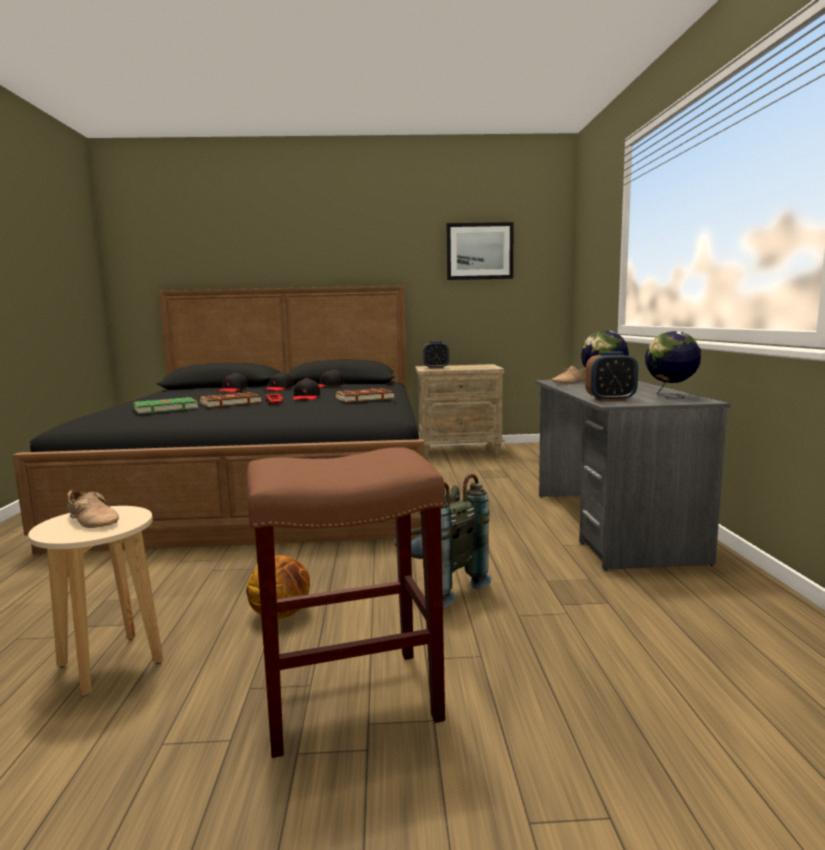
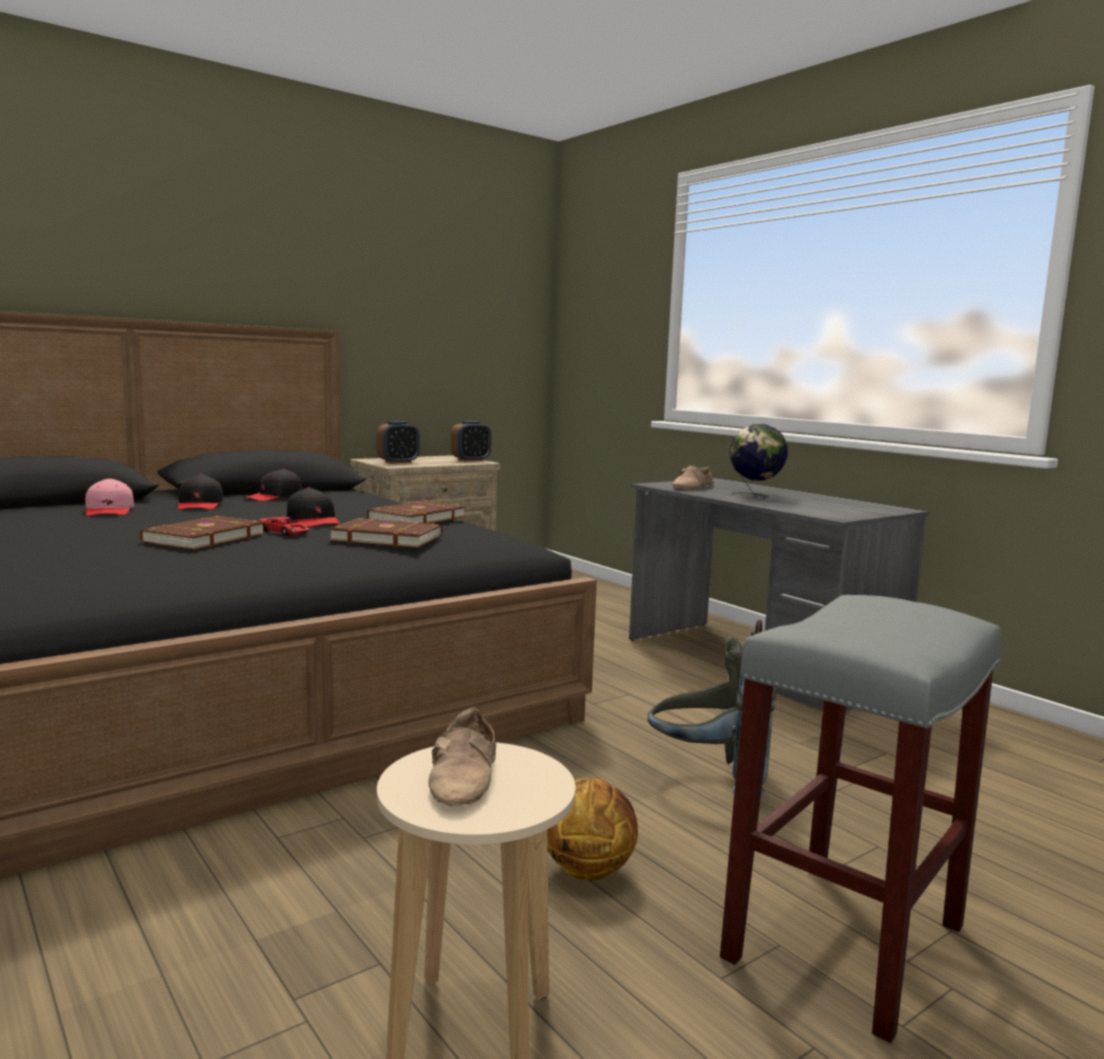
camera: 35 degrees left, 0 degrees up
(94, 520) = (468, 777): beige shoe -> beige shoe turned 90 degrees clockwise
(165, 409) = (104, 557): green book -> none
(233, 390) = (109, 511): black cap -> pink cap
(313, 407) = (387, 538): none -> brown book
(348, 700) = (846, 944): brown stool -> grey stool
(479, 251) = (440, 288): picture -> none
(610, 399) = (817, 511): alarm clock -> alarm clock (470, 460)
(670, 397) = (856, 505): globe -> none

